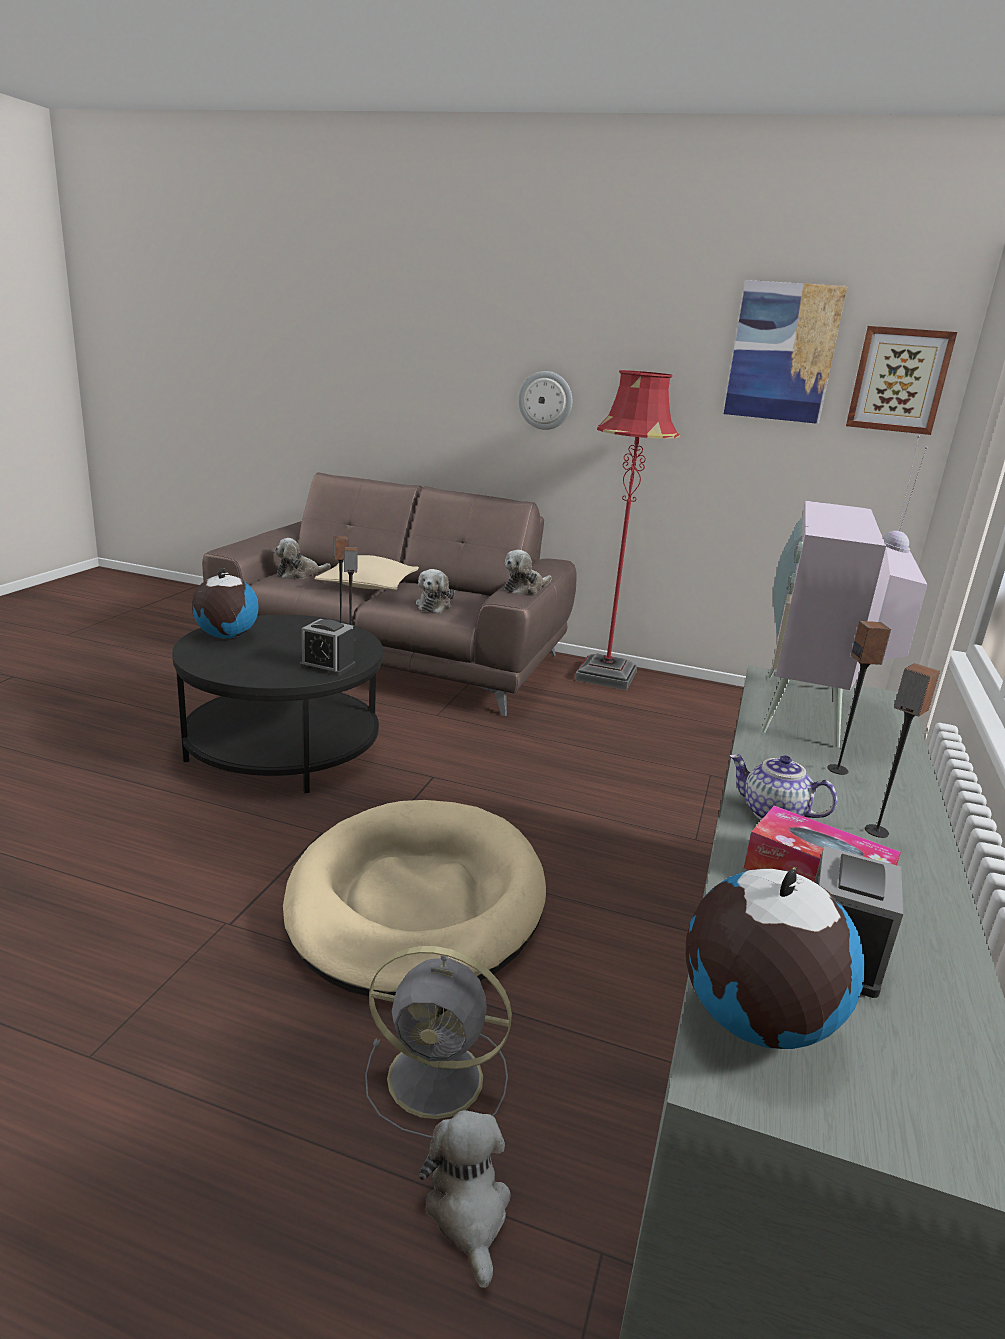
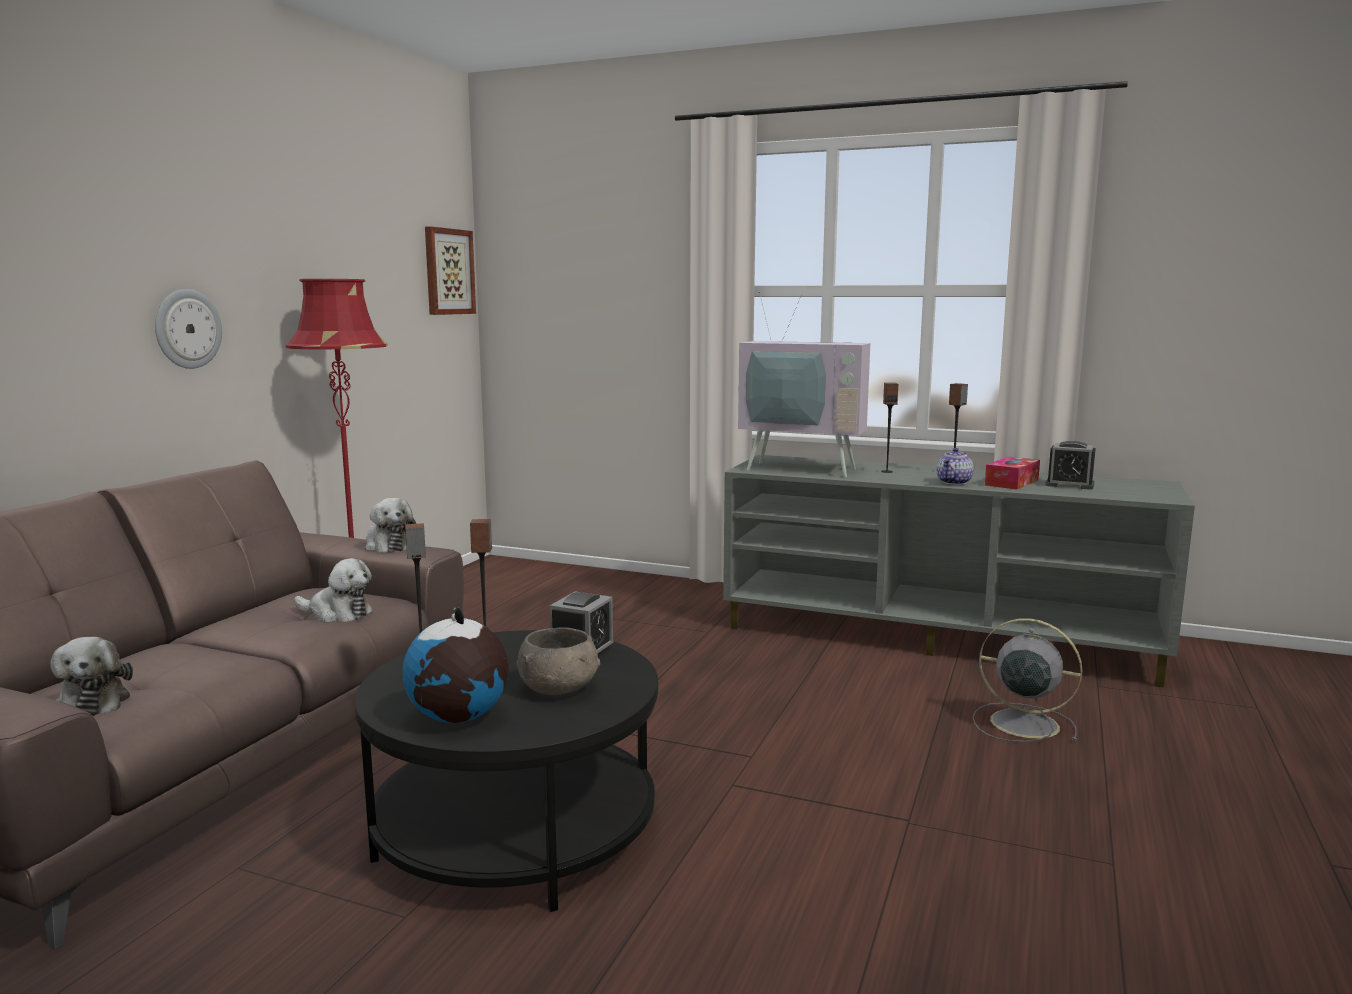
camera: 85 degrees left, 10 degrees down
(259, 659) = (559, 688): none -> grey bowl
(368, 585) = (206, 651): beige pillow -> none
(416, 903) = (836, 733): beige dog bed -> none
(440, 1079) = (1021, 723): grey fan -> grey fan turned 75 degrees counterclockwise
(468, 1211) = (1106, 715): plush toy -> none
(754, 1021) = (1132, 495): globe -> none
(782, 352) = (381, 252): picture -> none

